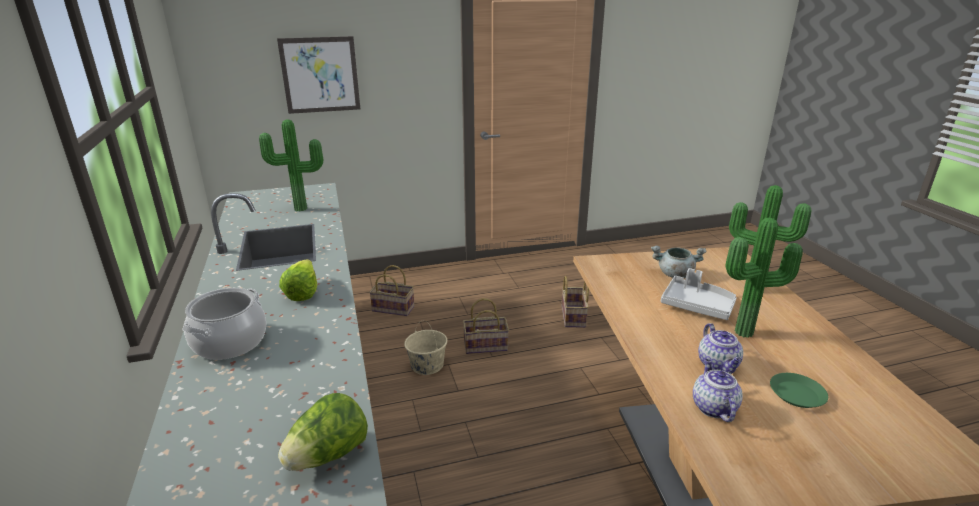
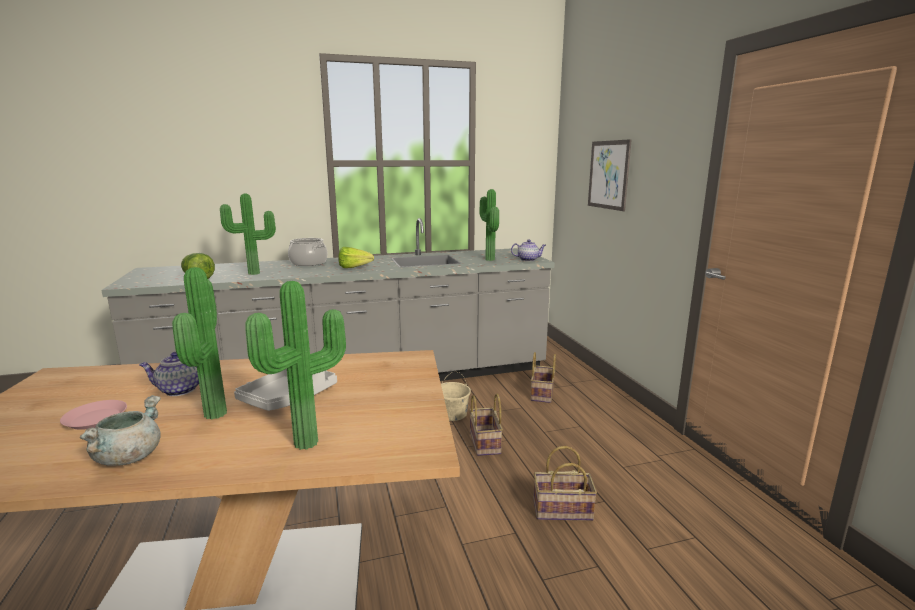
camera: 90 degrees right, 10 degrees down
(306, 386) = (254, 274): none -> potted plant
(674, 274) = (369, 395): grey cooking pot -> grey cooking pot (128, 457)
(713, 407) = (134, 379): teapot -> teapot (528, 260)
(796, 394) = (96, 419): green plate -> pink plate

